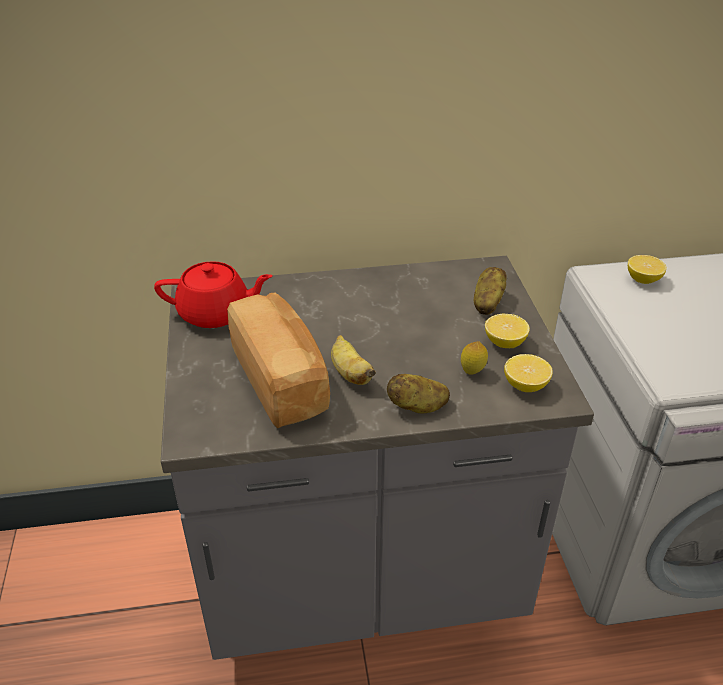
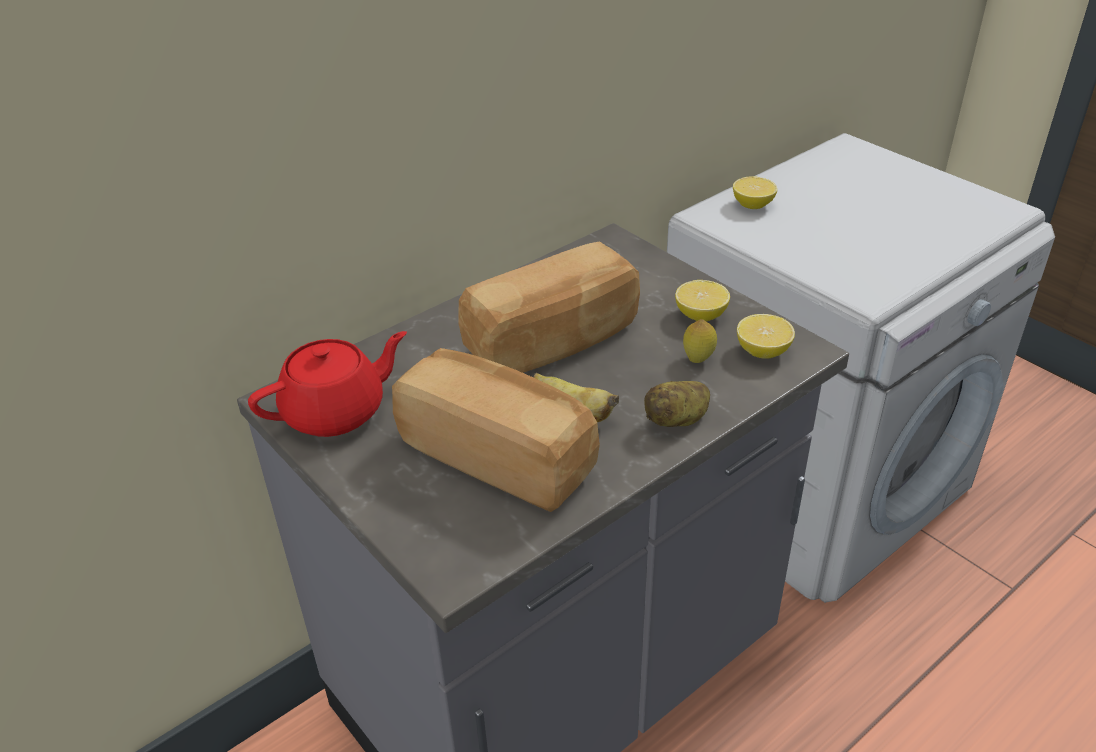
camera: 30 degrees left, 0 degrees up
(386, 321) = (554, 341): none -> bread
(487, 303) = (643, 280): potato -> none

